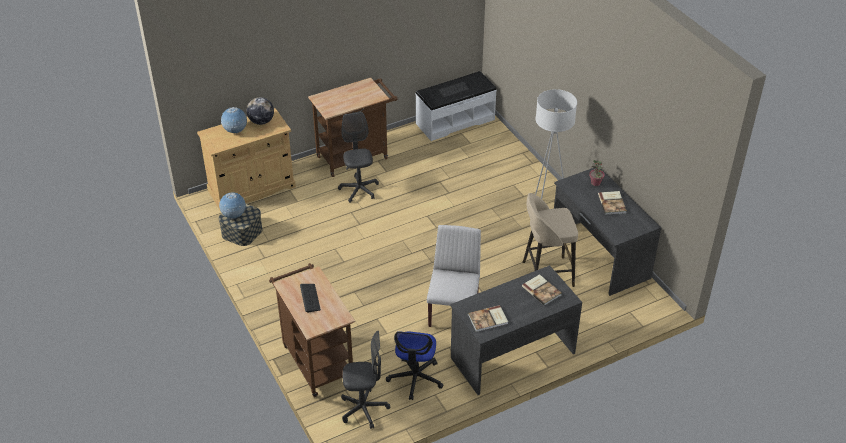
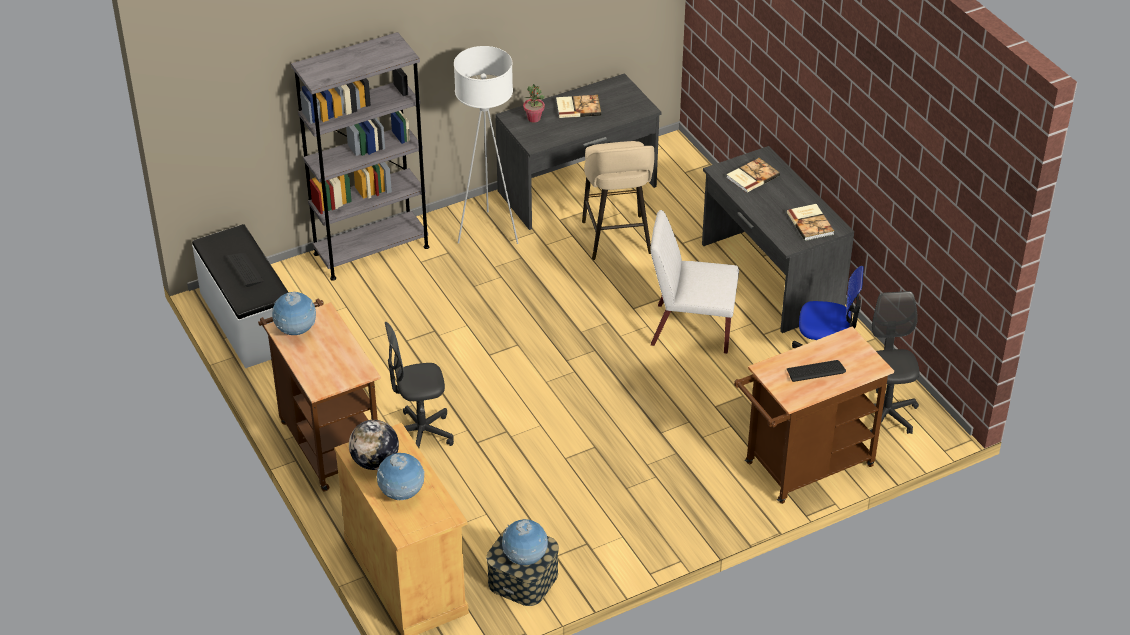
camera: 90 degrees left, 0 degrees up
(364, 88) = (296, 331): none -> globe
(522, 164) = (371, 250): none -> grey bookcase

